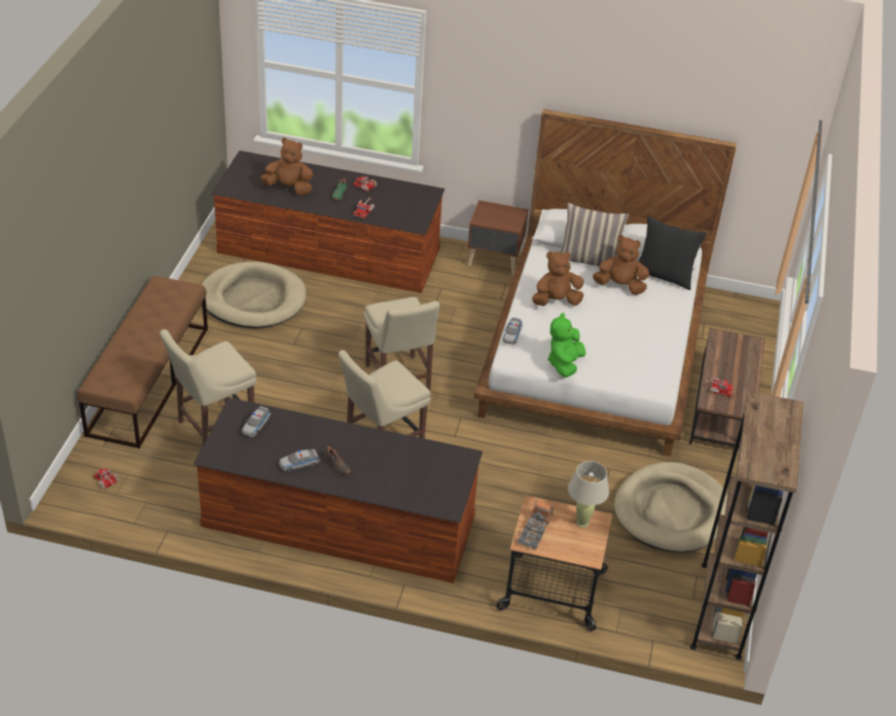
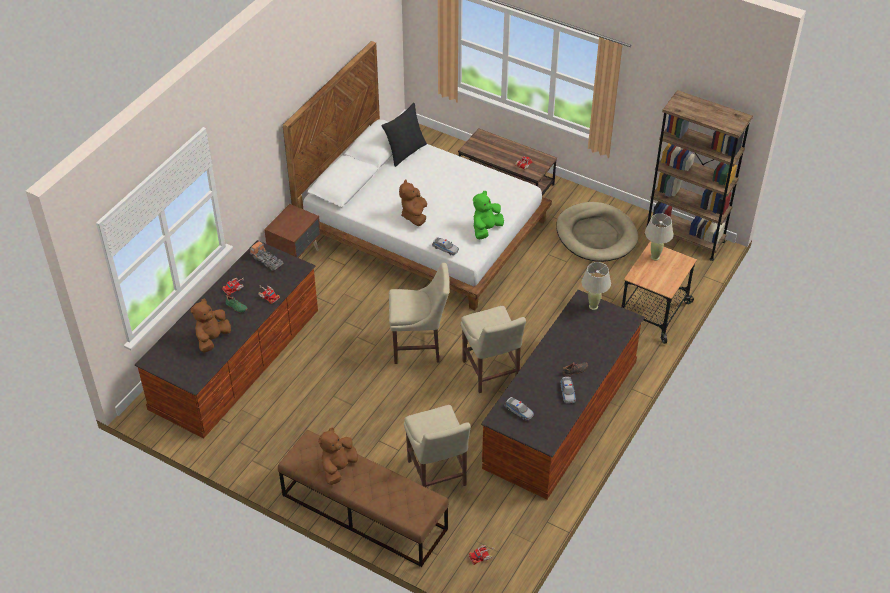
camera: 70 degrees left, 5 degrees up
(253, 300) = (282, 422): beige dog bed -> none
(456, 469) = (593, 306): none -> beige table lamp
(534, 531) = (658, 282): toy truck -> toy truck (266, 260)
(564, 364) = (486, 229): green plush toy -> green plush toy turned 90 degrees clockwise
(589, 259) = (371, 185): pillow -> none
(620, 286) = (408, 177): brown plush toy -> brown plush toy (338, 468)

